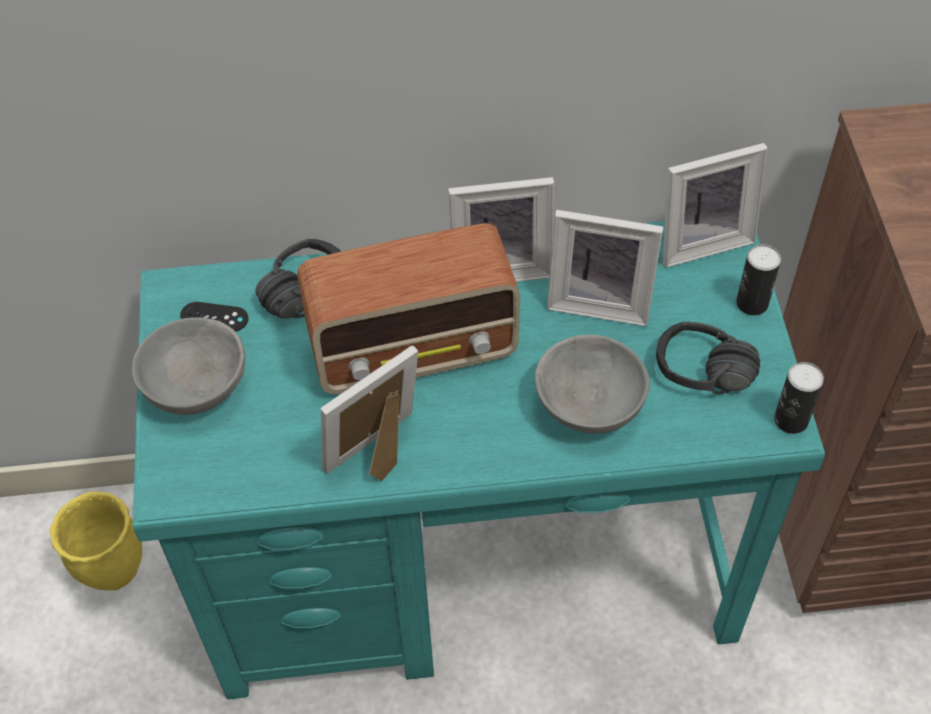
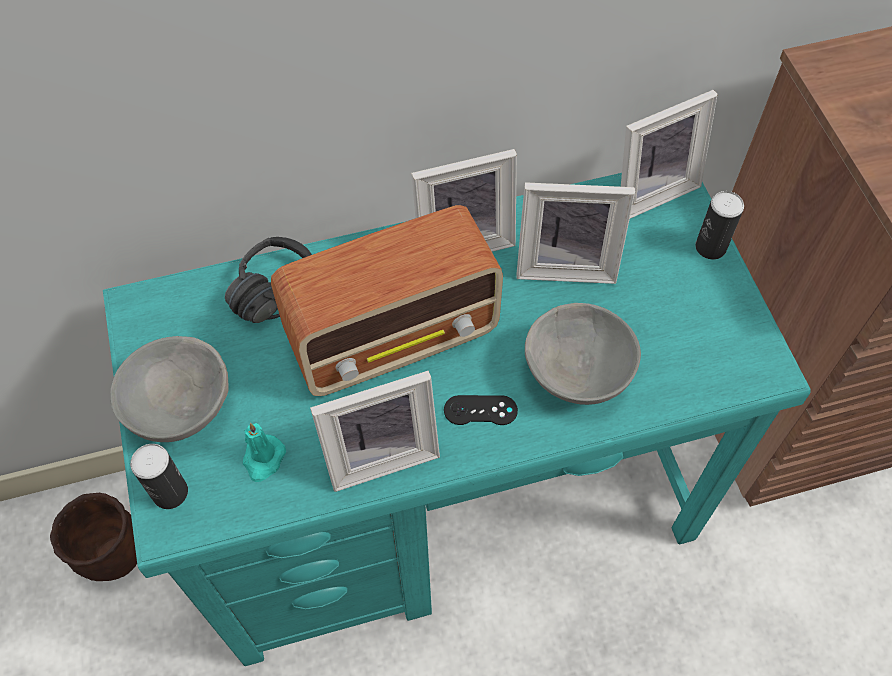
camera: 10 degrees left, 5 degrees up
(113, 569) = (117, 557): yellow planter -> brown planter
(214, 317) = (186, 329): black game controller -> black game controller (480, 410)
(267, 445) = (263, 459): none -> turquoise candle
(380, 454) = (380, 452): picture frame -> picture frame turned 150 degrees counterclockwise
(701, 383) = (679, 335): black headphones -> none
(791, 420) = (772, 360): can -> can (170, 492)

